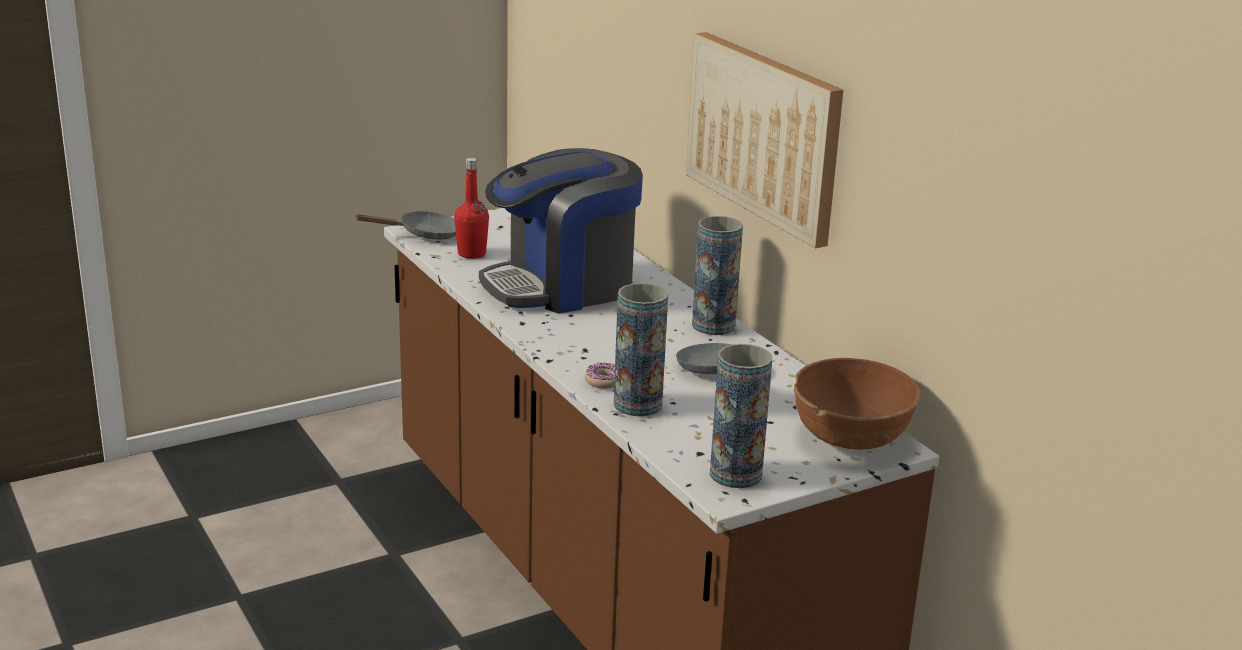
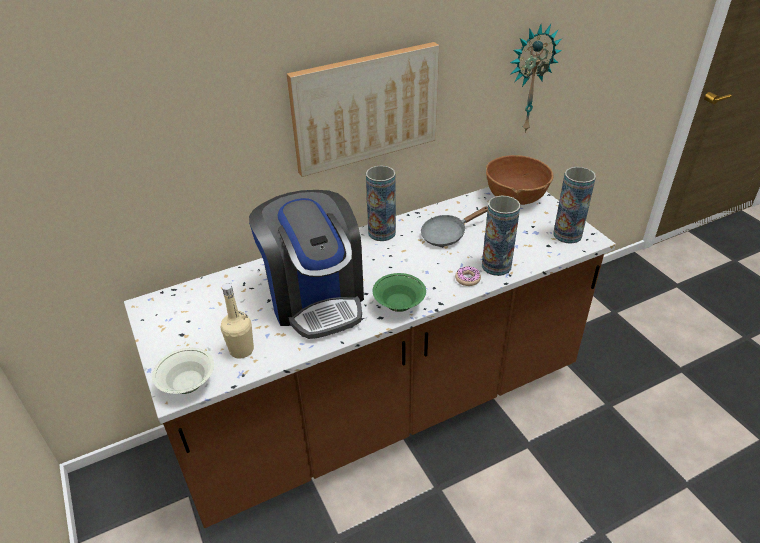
camera: 85 degrees left, 15 degrees up
(424, 234) = (188, 385): grey frying pan -> white bowl
(472, 254) = (241, 350): red bottle -> beige bottle
(545, 334) = (399, 305): none -> green bowl
(970, 260) = (529, 79): none -> wall clock

